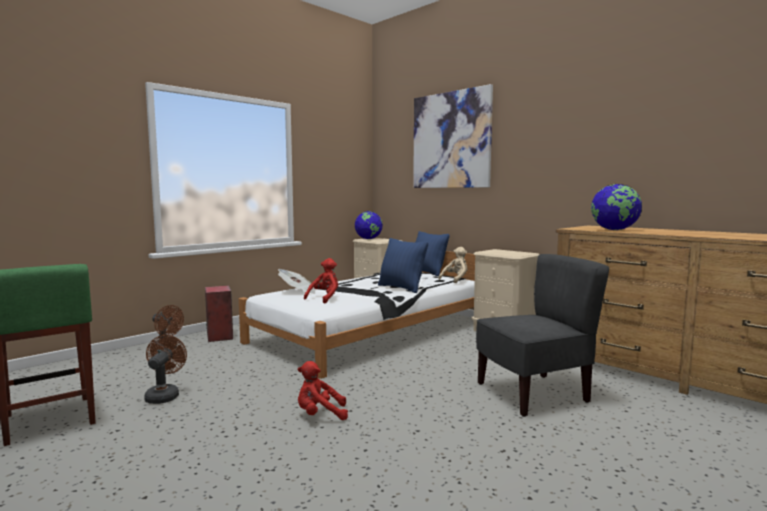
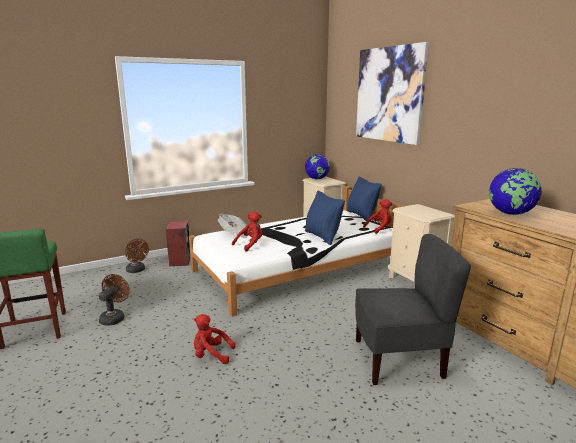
camera: 15 degrees right, 10 degrees up
(455, 280) = (379, 229): beige plush toy -> red plush toy

